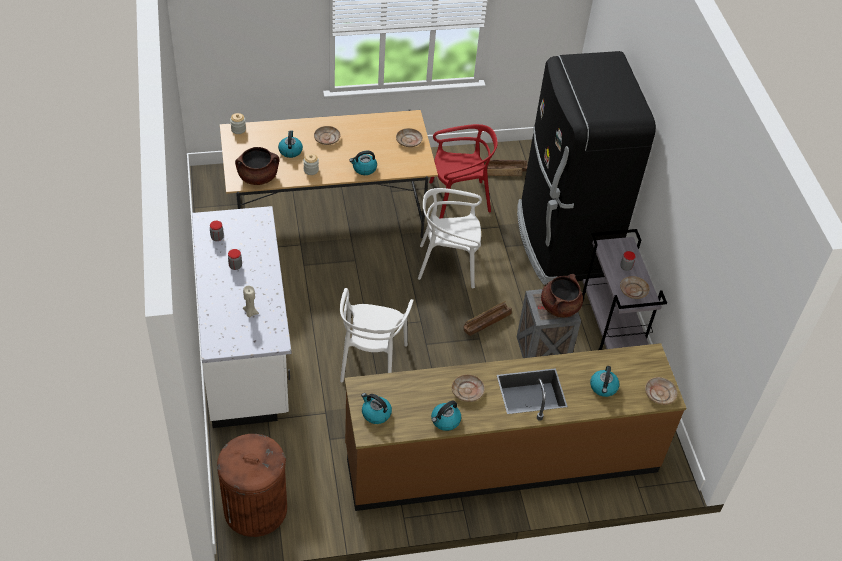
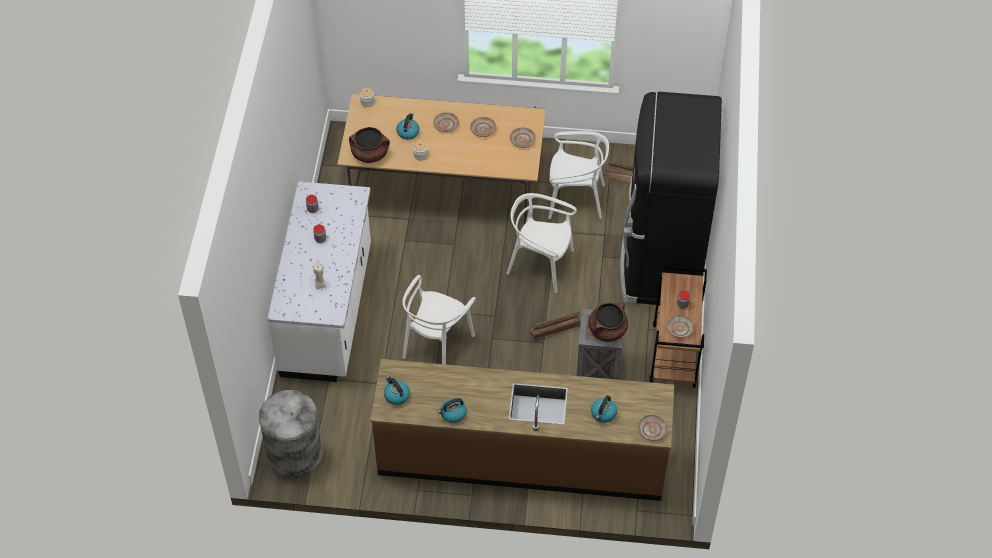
camera: 20 degrees right, 5 degrees up
(256, 508) = (295, 454): brown trash can -> grey trash can
(364, 169) = (470, 162): kettle -> none
(459, 199) = (575, 199): red chair -> white chair
(467, 391) = (482, 392): beige plate -> beige plate (483, 129)
(611, 326) = (674, 356): grey cart -> brown cart

